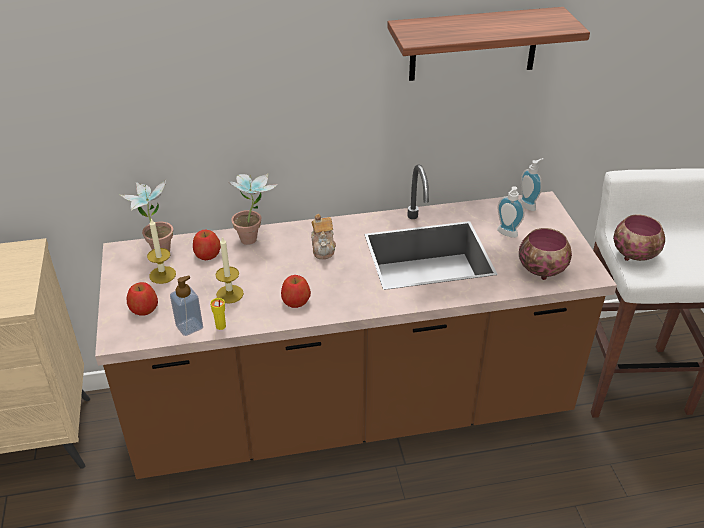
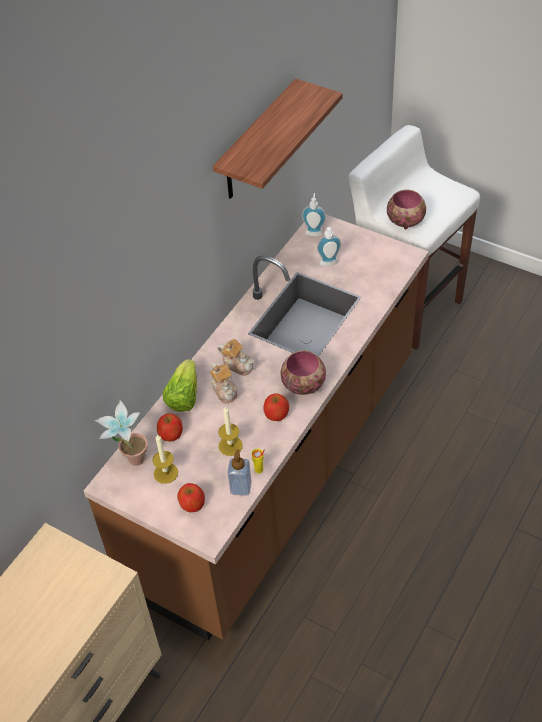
camera: 45 degrees left, 10 degrees up
(255, 238) = (183, 396): potted plant -> lettuce
(287, 256) = (225, 390): none -> teapot
(542, 269) = (380, 273): bowl -> bowl (303, 384)

